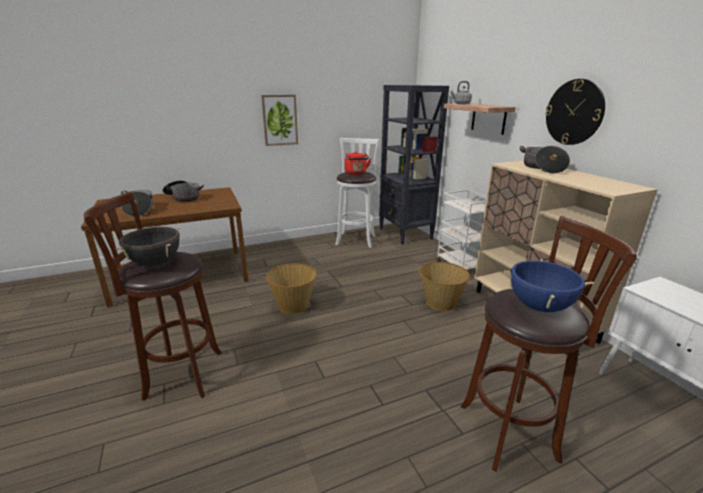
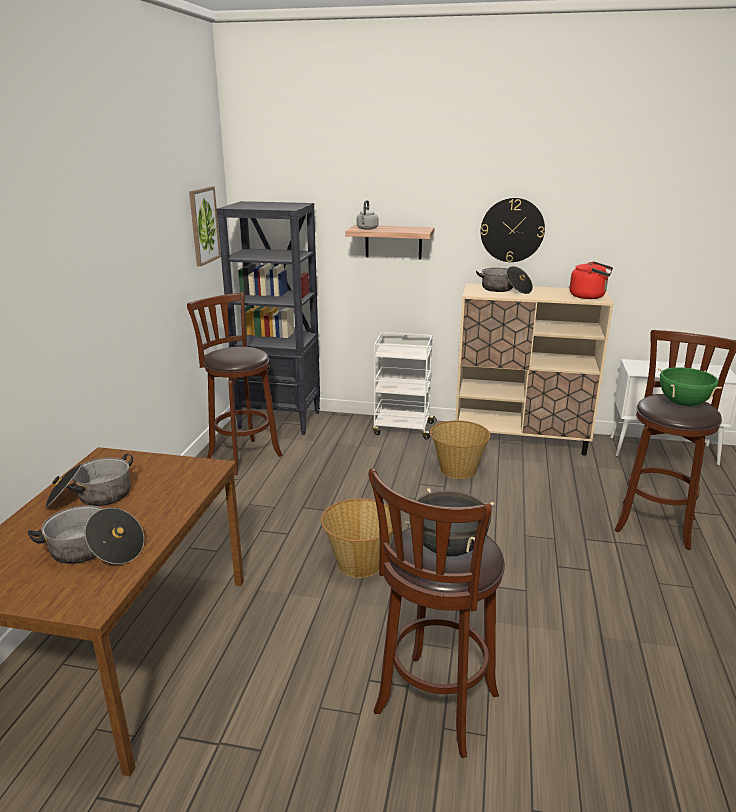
camera: 55 degrees left, 0 degrees up
(280, 120) = (119, 297): picture -> picture (203, 226)
(356, 173) = (237, 353): red kettle -> red kettle (589, 296)
(356, 239) = (242, 455): white stool -> brown stool
(539, 307) = (683, 404): blue cooking pot -> green cooking pot

